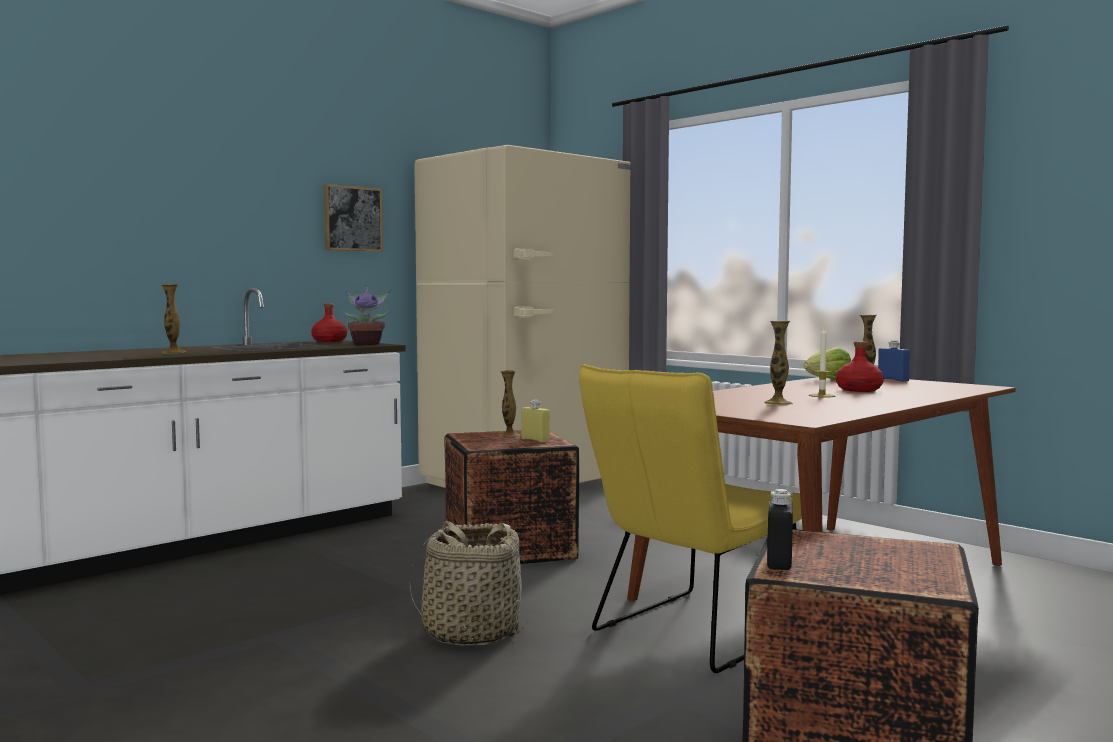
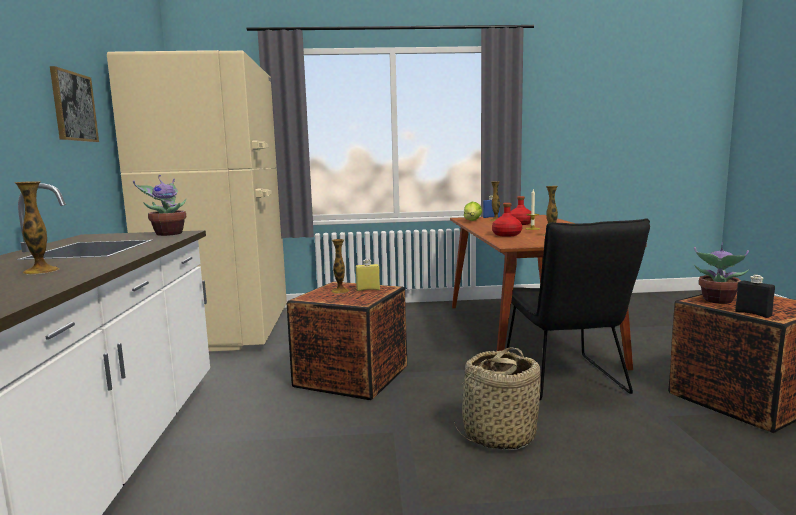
camera: 50 degrees left, 5 degrees up
(329, 341) = (93, 236): red bottle -> red bottle (506, 235)
(691, 633) = (567, 381): yellow chair -> black chair
(822, 543) = (717, 301): none -> potted plant

